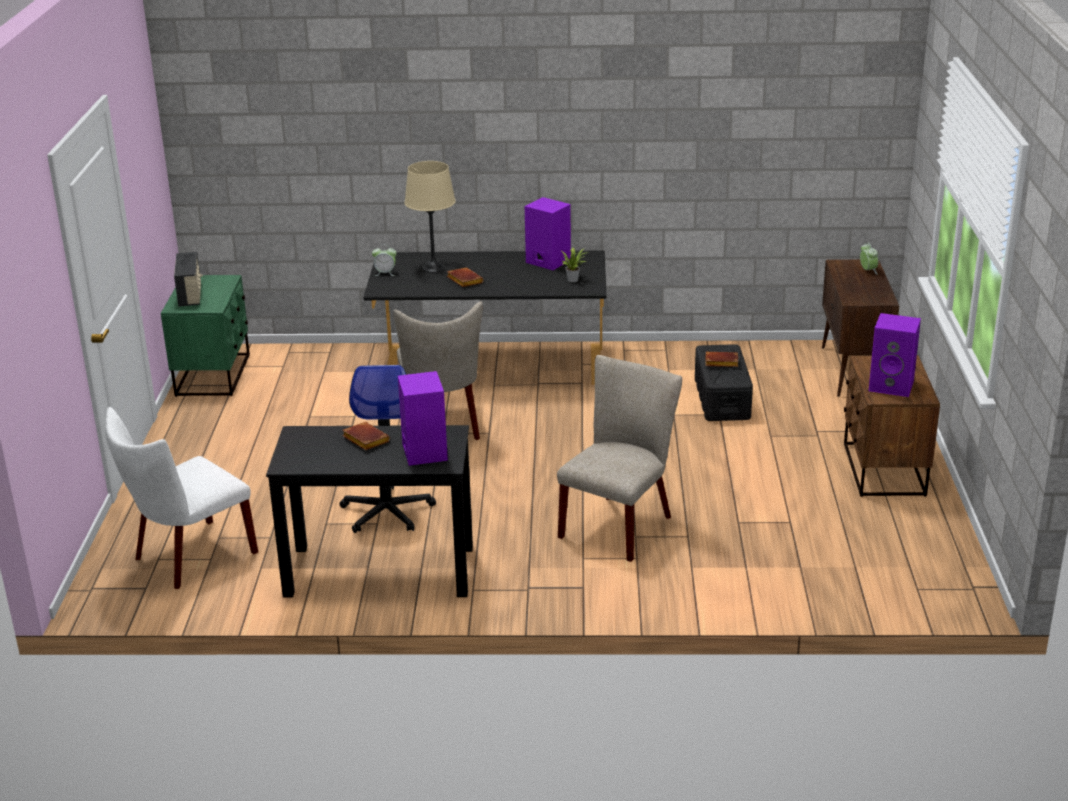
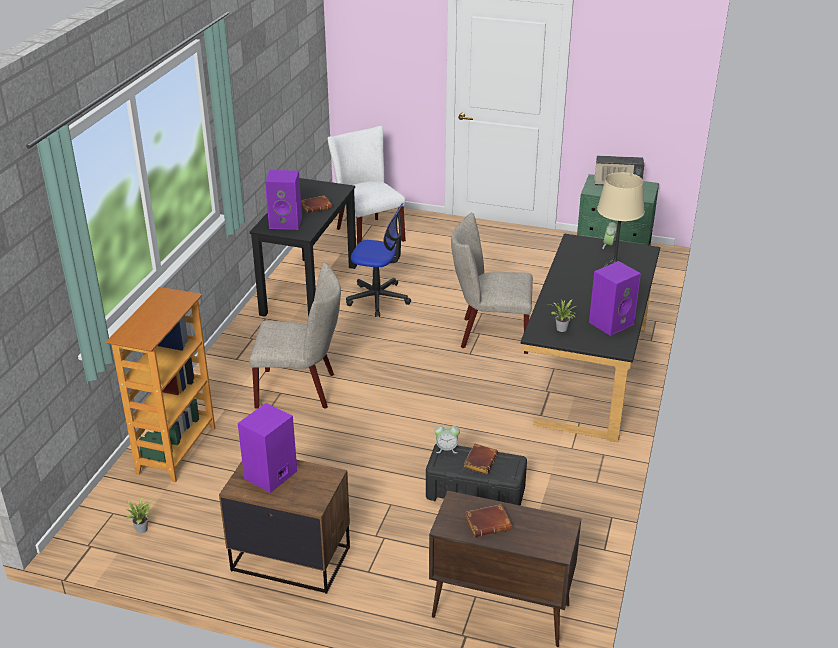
camera: 105 degrees right, 5 degrees up
(463, 280) = (580, 277): brown book -> brown book (488, 523)
(620, 523) = (301, 389): beige chair -> beige chair turned 45 degrees counterclockwise
(788, 579) = (176, 450): none -> bookcase
(868, 271) = (534, 541): alarm clock -> alarm clock (446, 449)
(921, 561) = (143, 529): none -> potted plant

